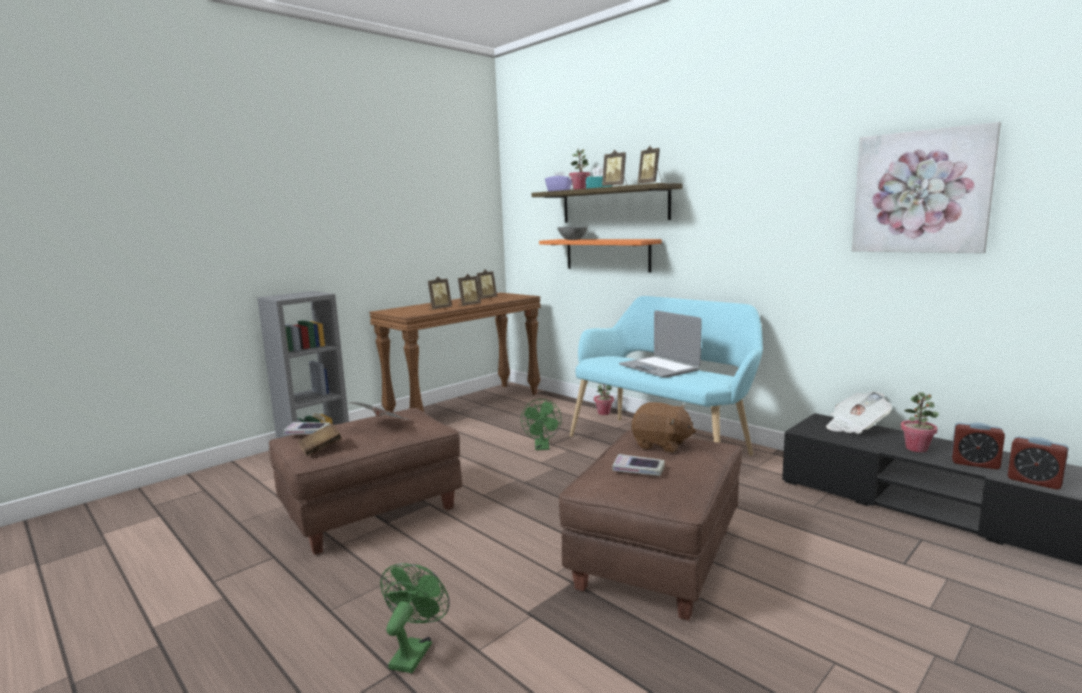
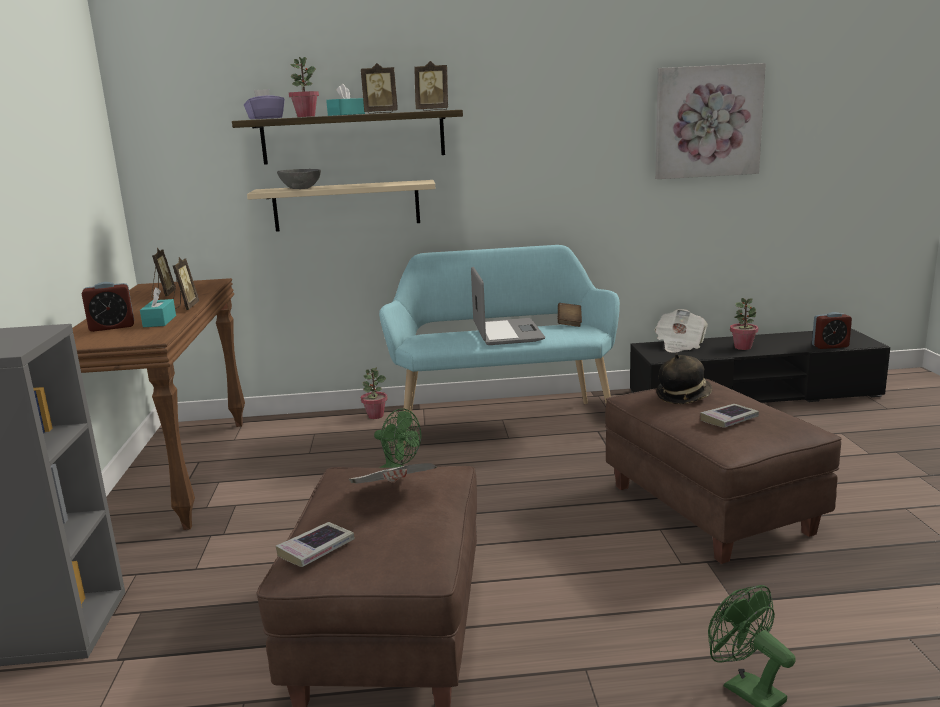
camera: 50 degrees left, 5 degrees up
(321, 449) = (407, 553): brown book -> brown book (569, 323)
(439, 309) = (159, 321): picture frame -> turquoise tissue box
(607, 254) = (346, 205): orange shelf -> beige shelf
(659, 368) = (506, 333): laptop -> laptop turned 105 degrees counterclockwise
(661, 445) = (683, 396): brown plush toy -> hat
(975, 463) = (787, 346): alarm clock -> alarm clock (112, 327)

